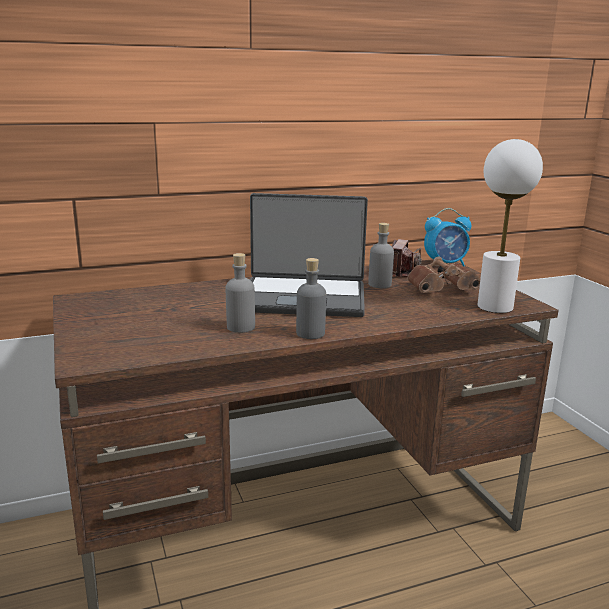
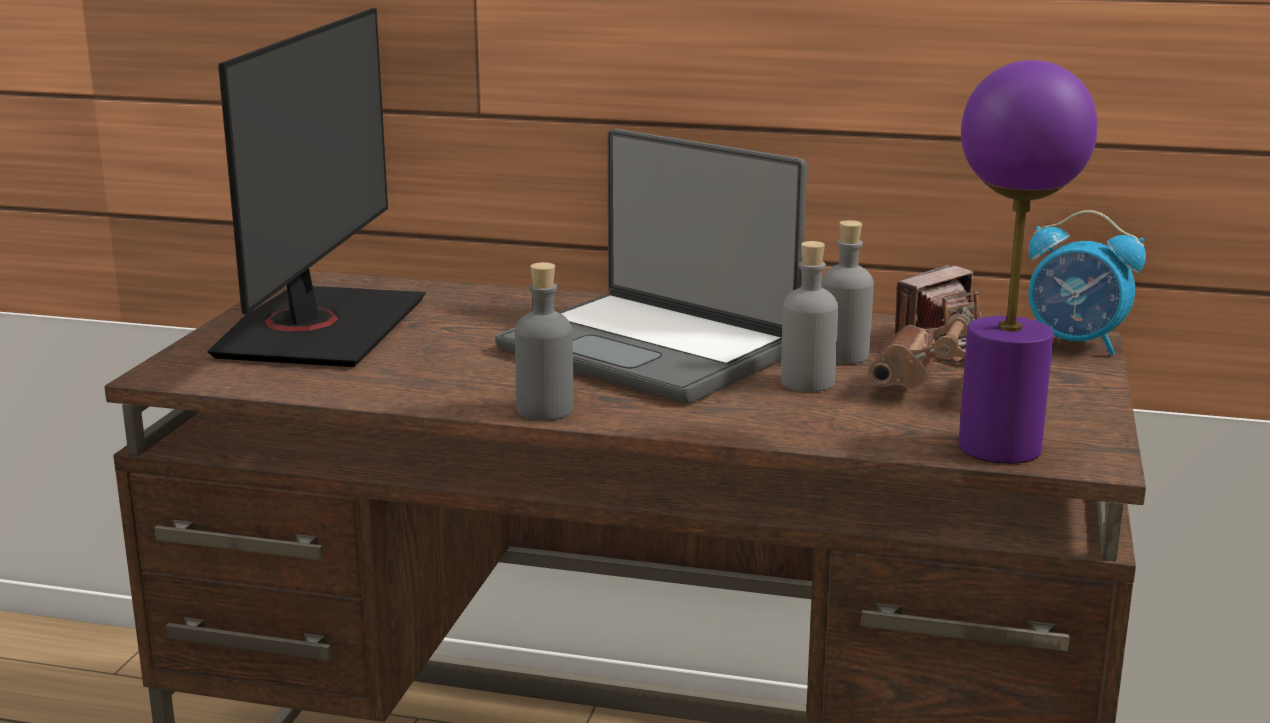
camera: 35 degrees right, 0 degrees up
(127, 320) = (319, 328): none -> monitor
(240, 327) = (457, 374): grey bottle -> grey bottle (807, 382)
(494, 307) = (998, 447): white table lamp -> purple table lamp

